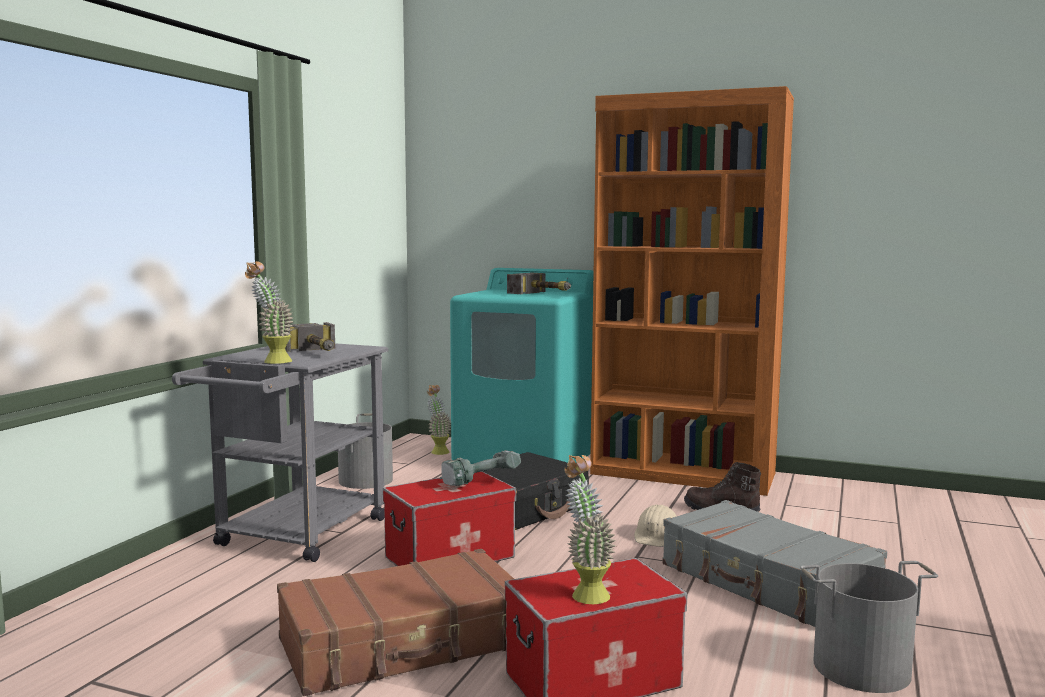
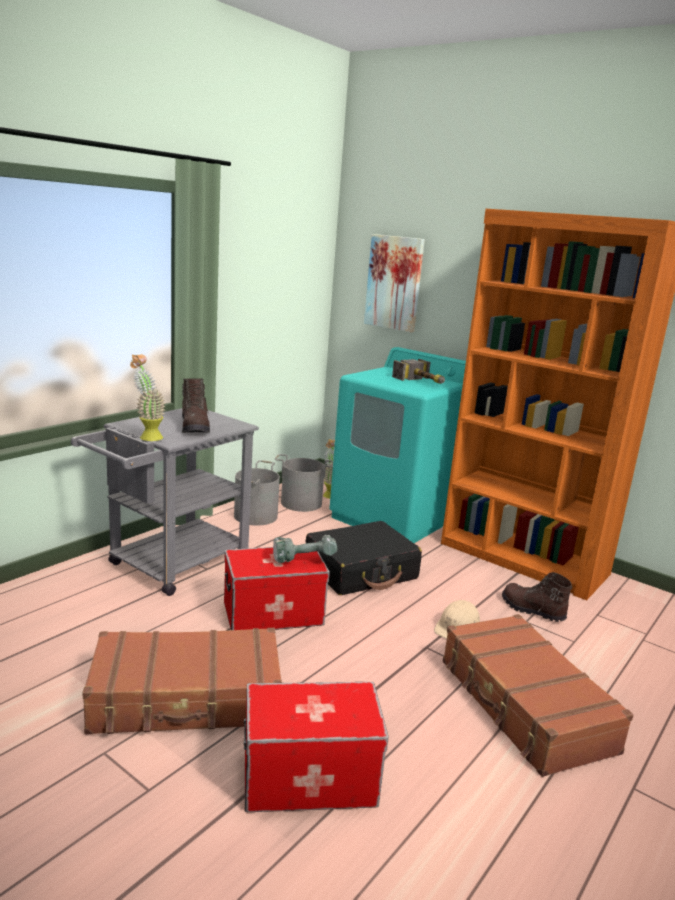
camera: 15 degrees right, 10 degrees up
(317, 352) = (195, 427): hammer -> brown boot
(483, 198) = (394, 283): none -> picture
(585, 592) = (302, 714): potted plant -> none
(767, 583) = (524, 706): grey suitcase -> brown suitcase
(862, 669) = (552, 831): grey bucket -> grey bucket (301, 503)

